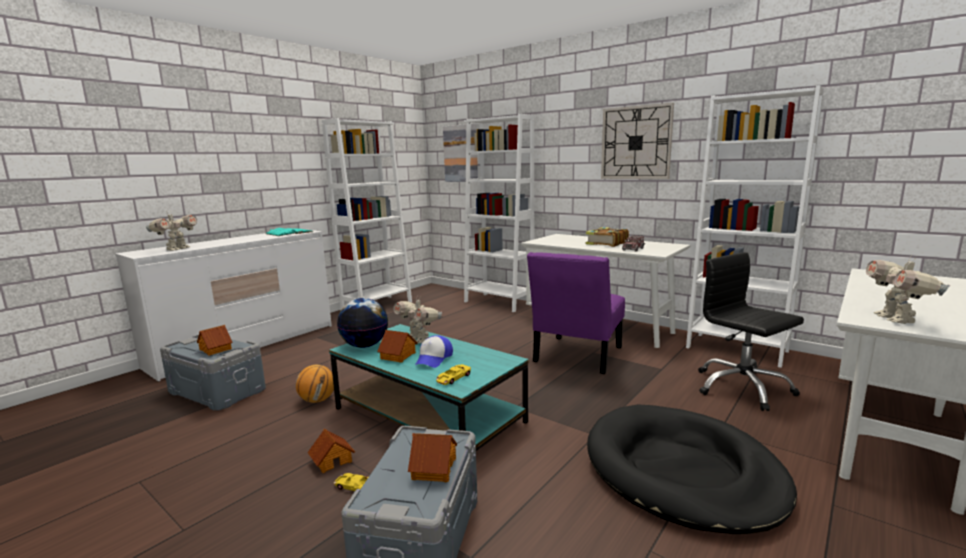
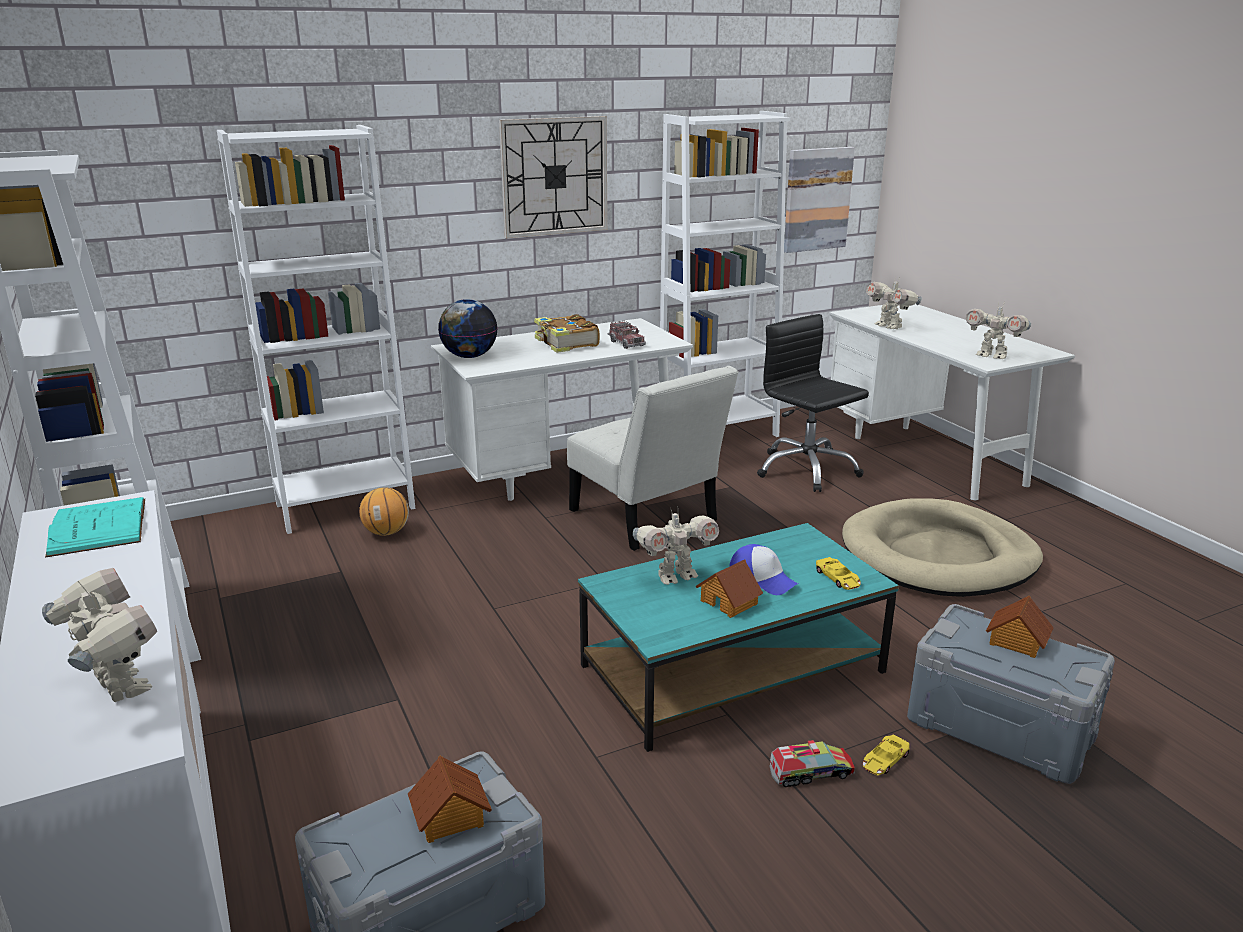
camera: 65 degrees left, 10 degrees up
(317, 400) = (598, 769): basketball -> basketball (386, 532)
(332, 460) = (811, 772): toy house -> toy truck
(365, 345) = (660, 623): globe -> globe (469, 356)
(461, 153) = (152, 209): picture -> picture (817, 199)
(576, 357) = (647, 519): purple chair -> white chair
(682, 471) = (938, 556): black dog bed -> beige dog bed
(741, 388) = (806, 469): black office chair -> black office chair turned 60 degrees clockwise
(870, 284) = (889, 326): none -> toy robot

